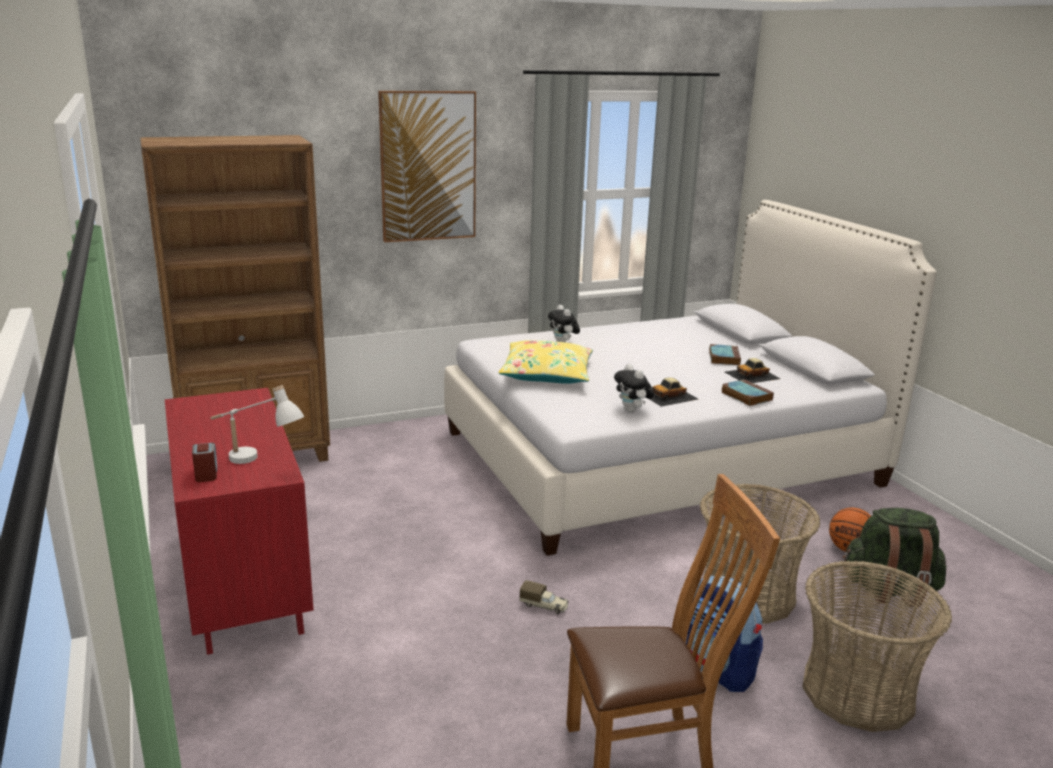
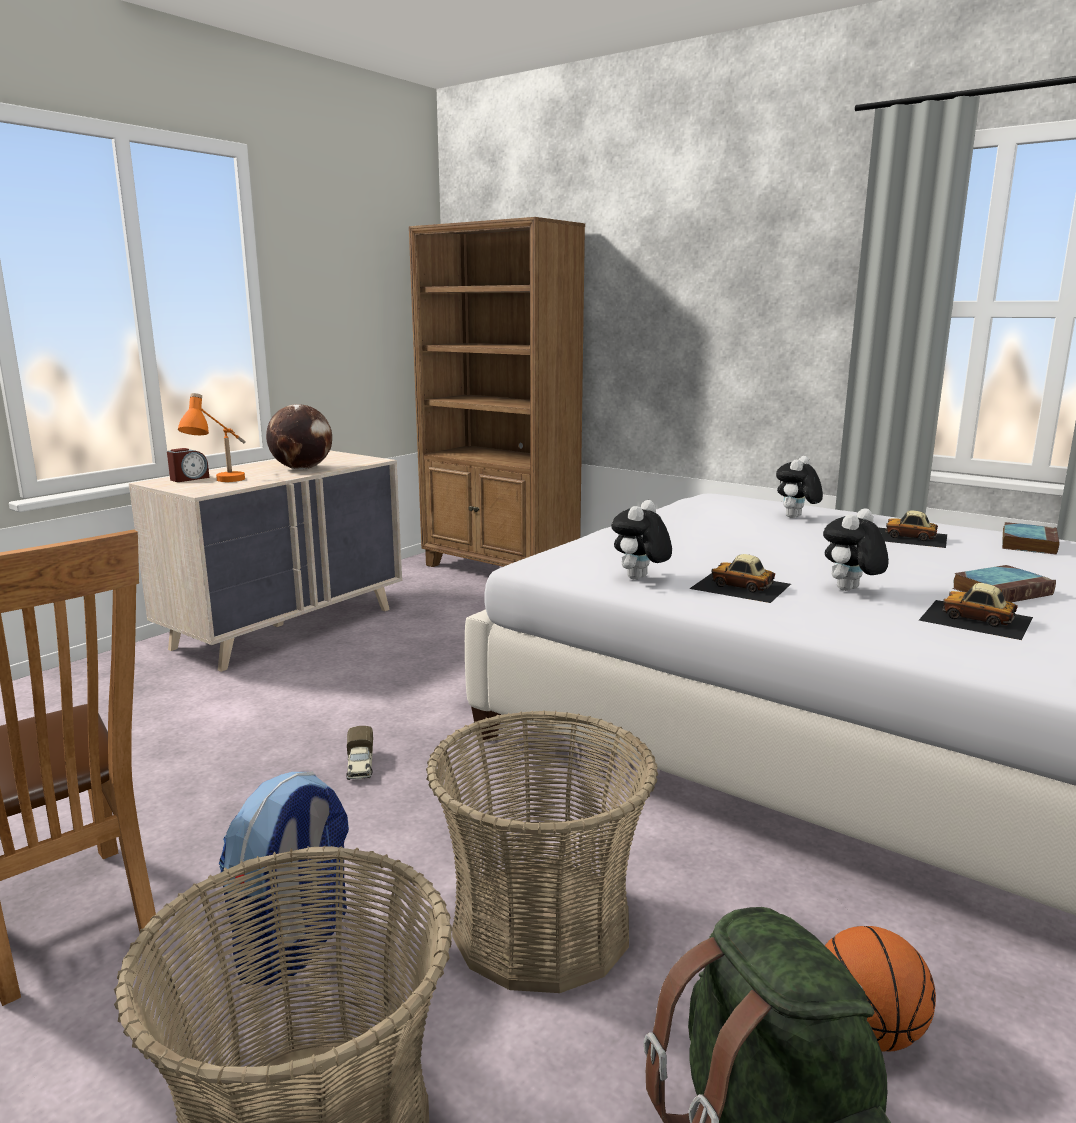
camera: 60 degrees right, 5 degrees down
(243, 582) = (286, 627): red dresser -> beige dresser
(244, 424) = (302, 469): none -> globe
(257, 463) = (222, 483): white table lamp -> orange table lamp
(428, 166) = (725, 261): picture -> none
(547, 374) = (676, 529): yellow pillow -> none
(630, 339) = (909, 537): none -> toy car
(697, 380) = (850, 591): none -> plush toy
(745, 396) = (861, 627): book -> book (1028, 543)

